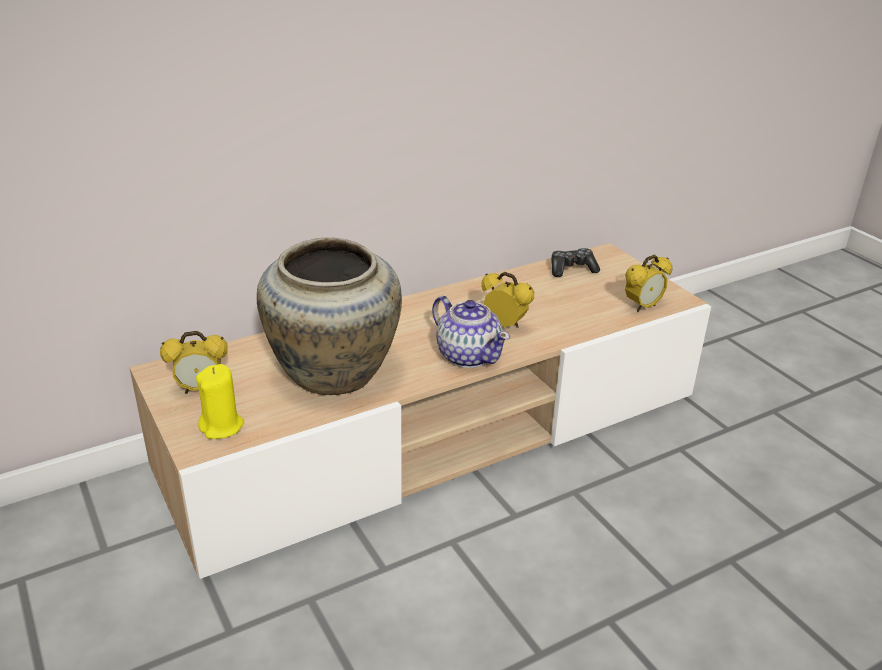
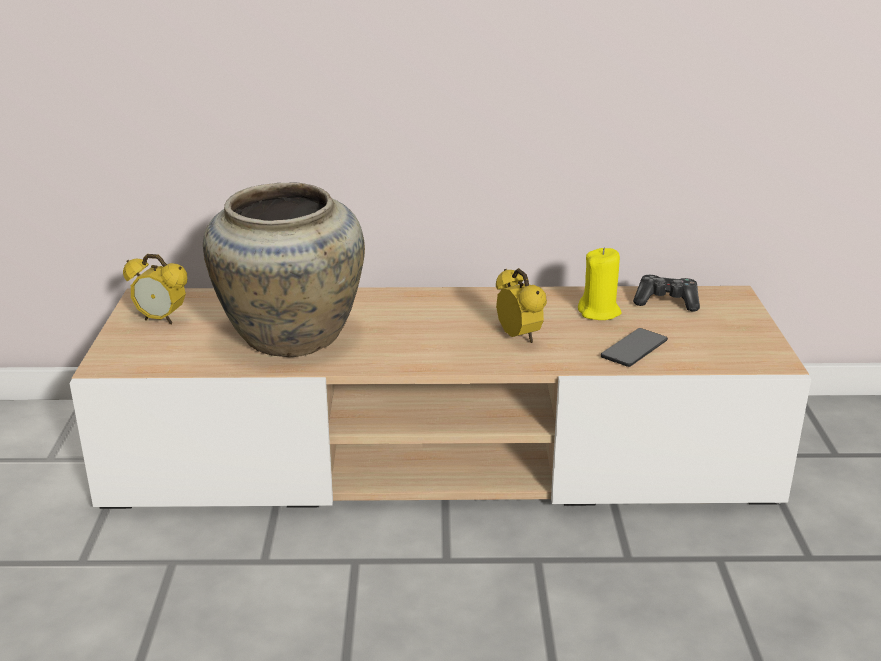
camera: 30 degrees right, 5 degrees down
(222, 426) = (144, 354): yellow candle -> yellow candle (599, 312)
(468, 355) = (445, 355): teapot -> none
(588, 313) = (634, 349): none -> phone
(642, 307) = (712, 358): alarm clock -> none

